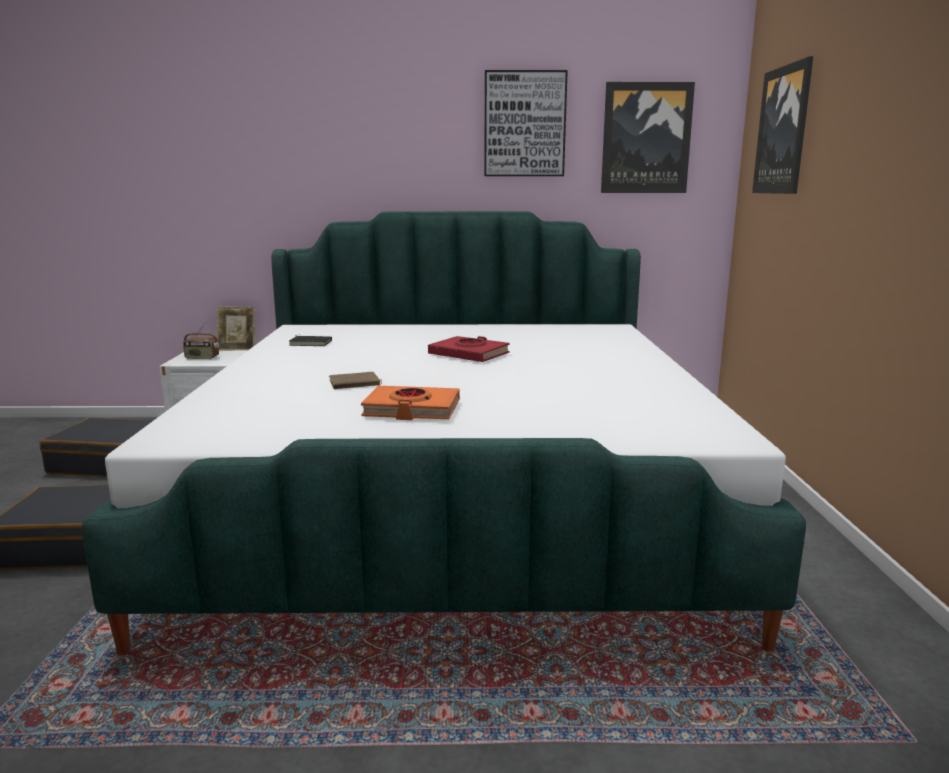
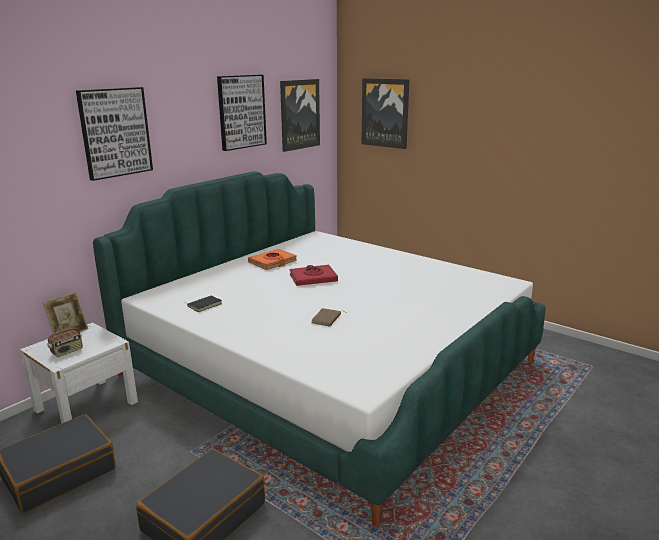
camera: 50 degrees left, 5 degrees up
(325, 133) = (115, 132): none -> picture
(412, 409) = (395, 320): orange book -> orange book (273, 262)

